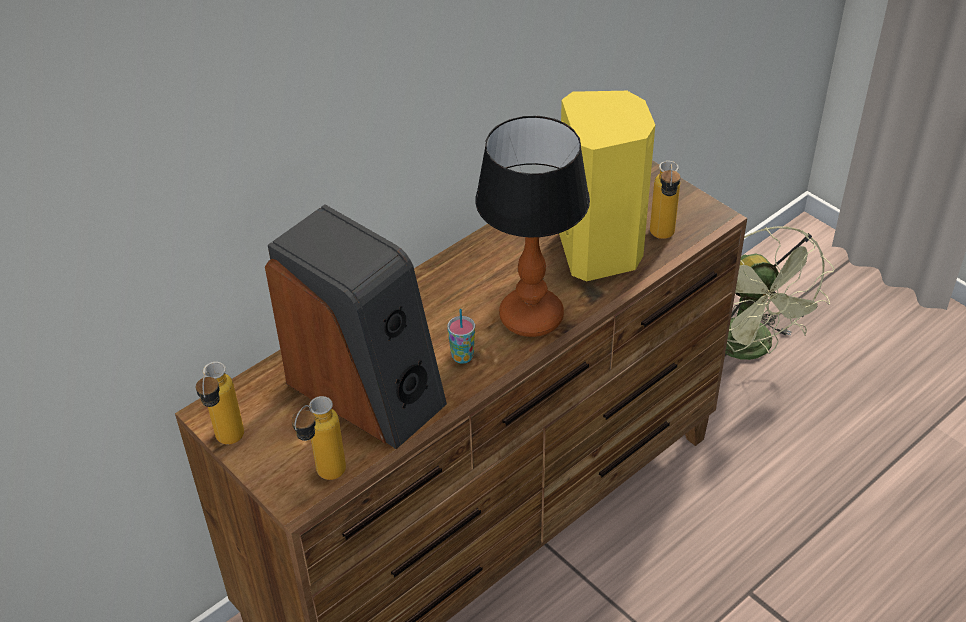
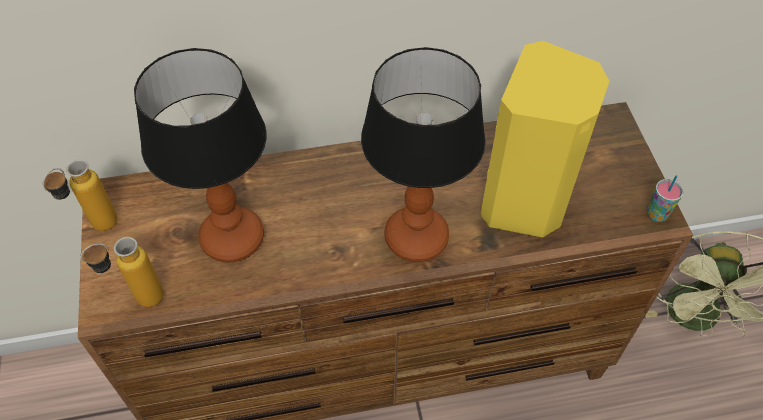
camera: 30 degrees right, 10 degrees up
(367, 390) = (233, 237): speaker -> table lamp
(462, 357) = (330, 246): cup -> cup (656, 214)
(662, 239) = (593, 217): bottle -> none

